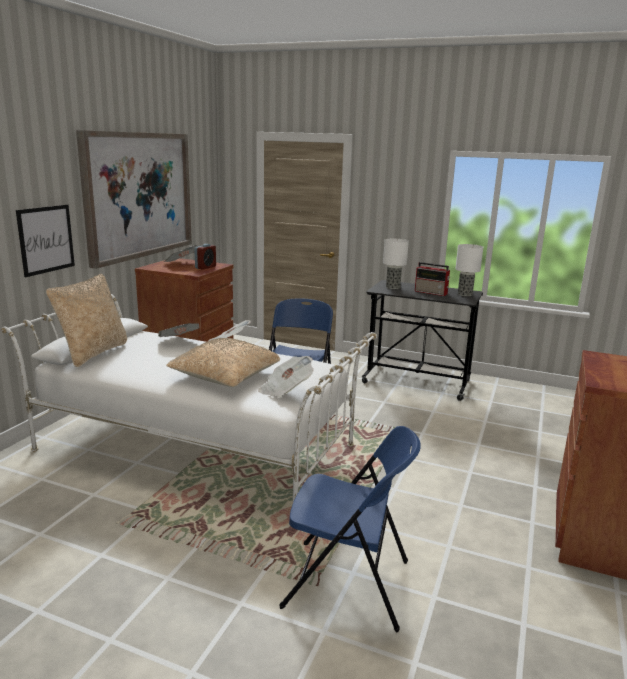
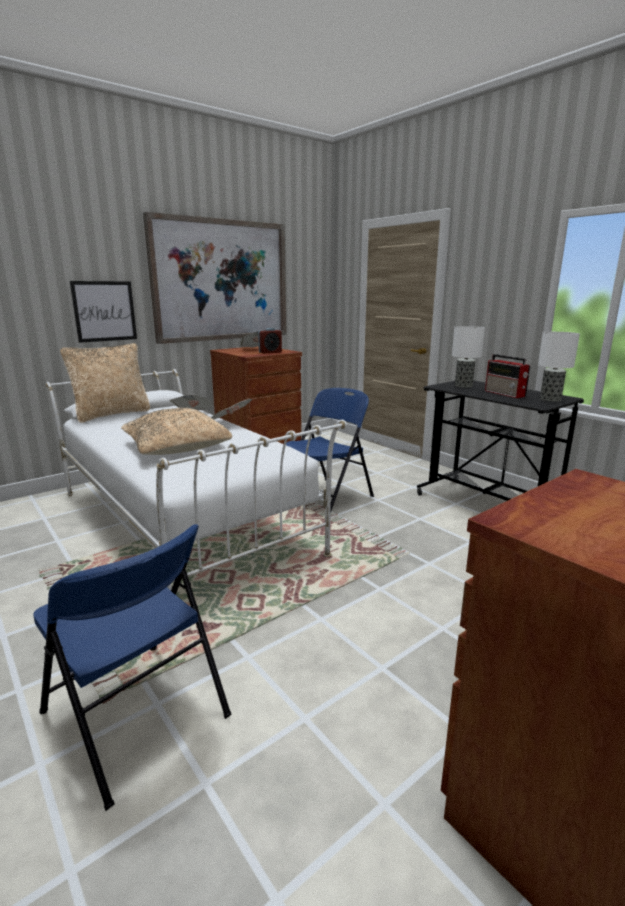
camera: 30 degrees right, 0 degrees up
(285, 390) = (204, 468): newspaper -> none

